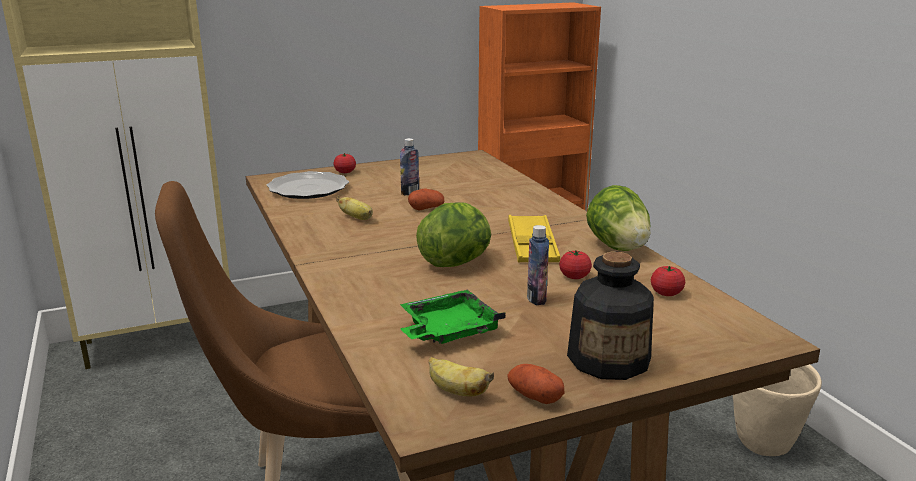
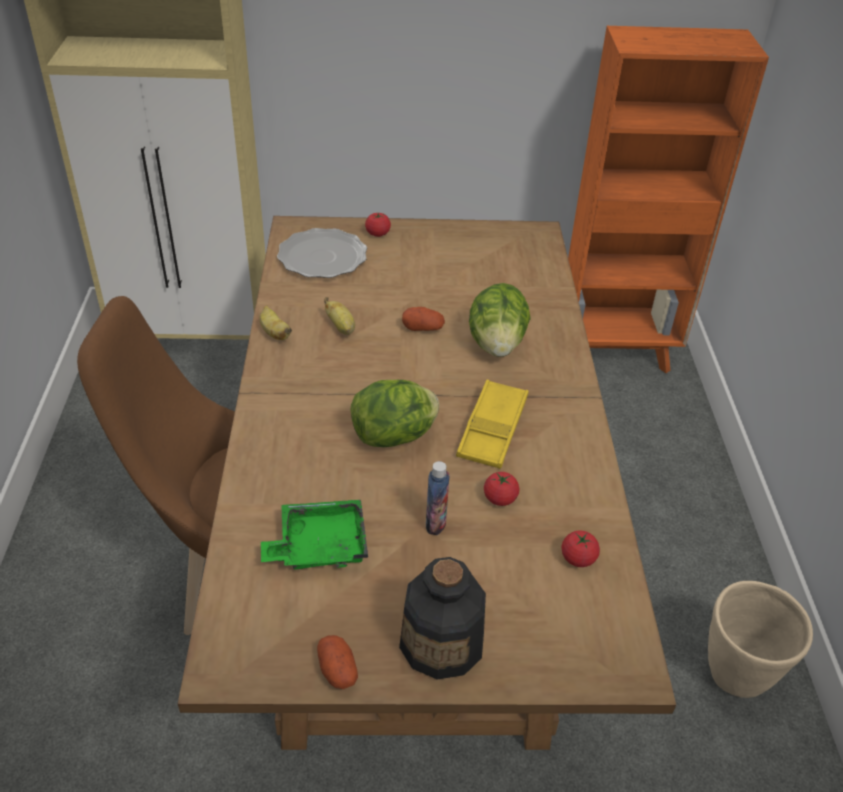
camera: 20 degrees right, 20 degrees up
(410, 192) = (423, 292): bottle -> none
(456, 391) = (273, 637): banana -> banana (274, 333)
(617, 247) = (584, 459): lettuce -> lettuce (497, 344)

